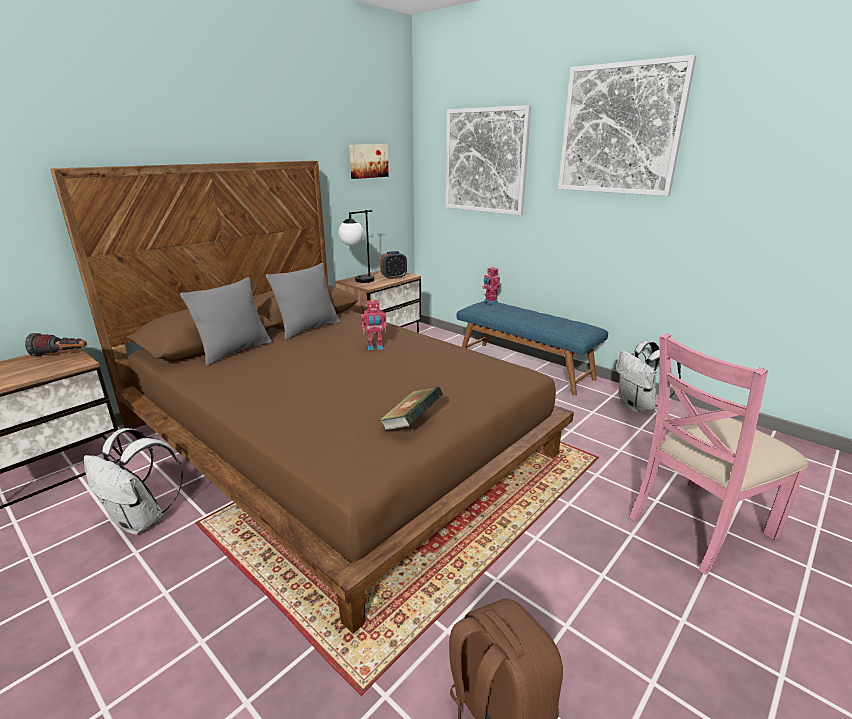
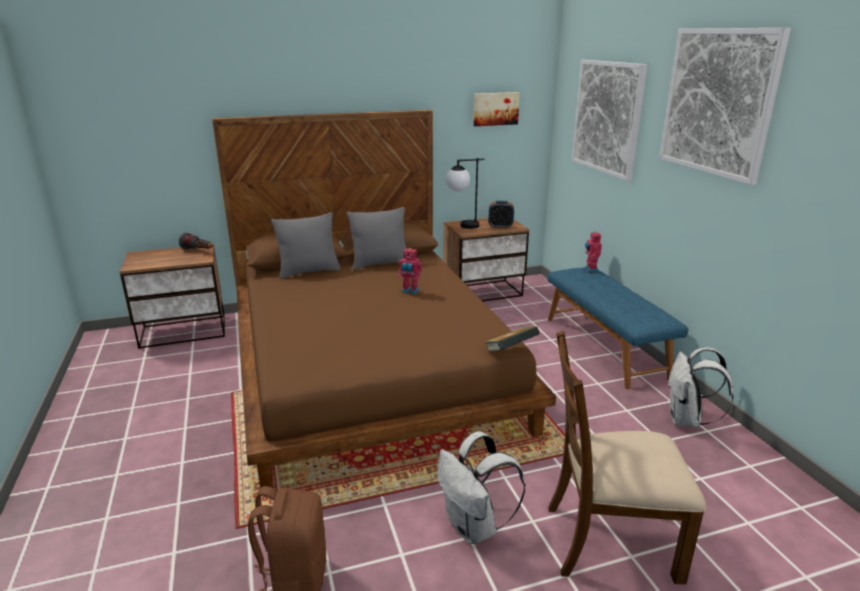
camera: 30 degrees right, 0 degrees up
(142, 520) = (205, 380): white backpack -> white backpack (474, 527)
(411, 424) = (361, 358): book -> book (510, 352)
(699, 525) = (609, 540): pink chair -> brown chair

